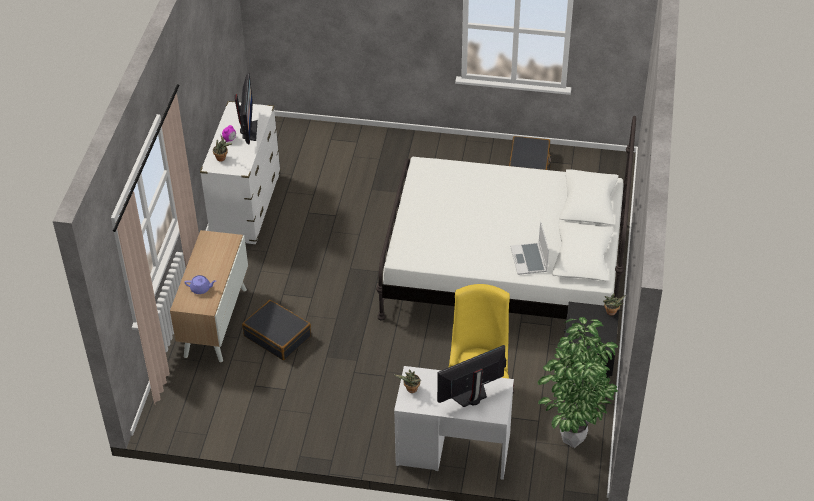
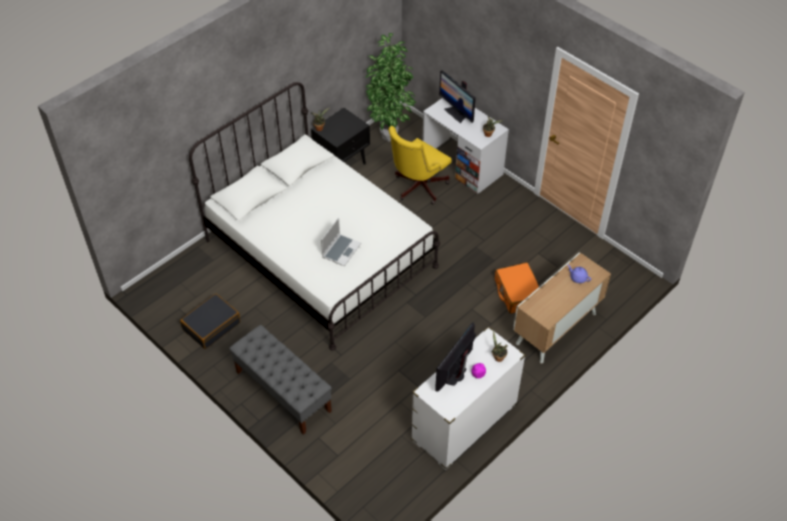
camera: 145 degrees left, 5 degrees up
(278, 336) = (517, 293): black suitcase -> orange suitcase
(417, 154) = (283, 391): none -> grey bench
(471, 397) = (457, 113): monitor -> monitor turned 45 degrees clockwise
(529, 260) = (333, 179): laptop -> laptop (341, 250)

